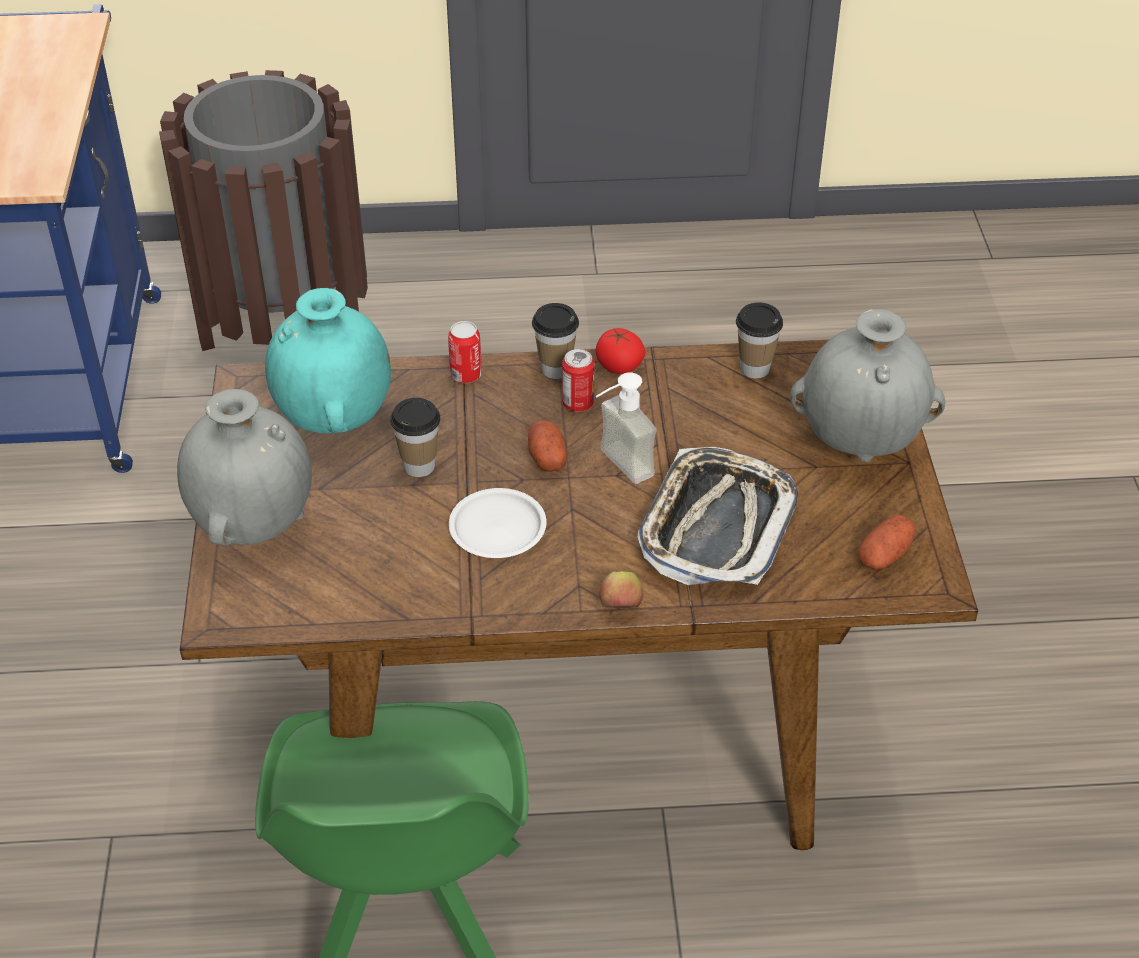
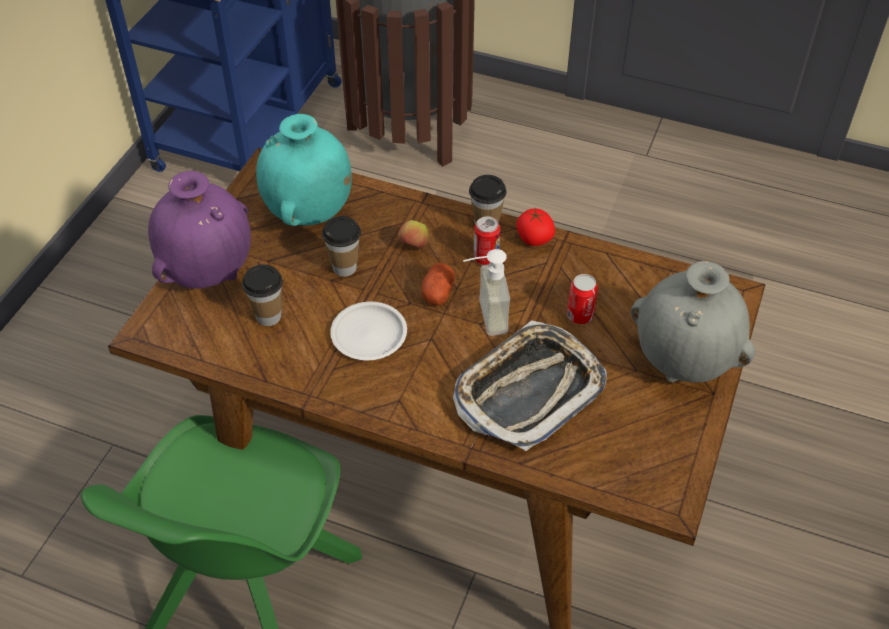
camera: 25 degrees right, 5 degrees up
(254, 524) = (209, 272): grey vase -> purple vase
(466, 375) = (419, 209): can -> can (580, 315)
(620, 607) = (418, 429): apple -> apple (414, 246)
(754, 368) = (636, 274): cup -> cup (268, 316)
(884, 555) = (646, 463): potato -> none

